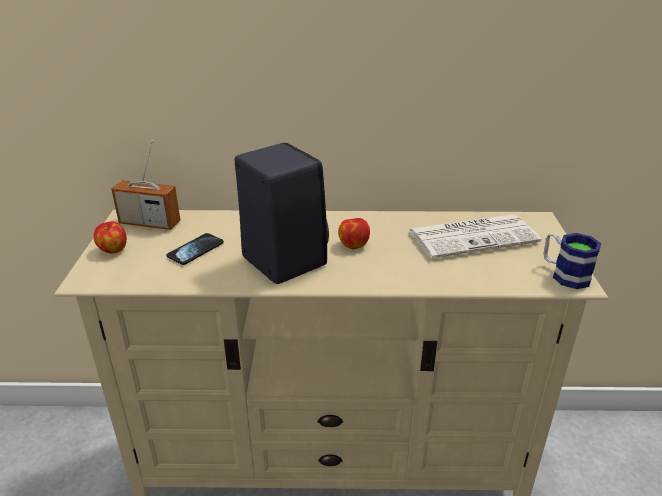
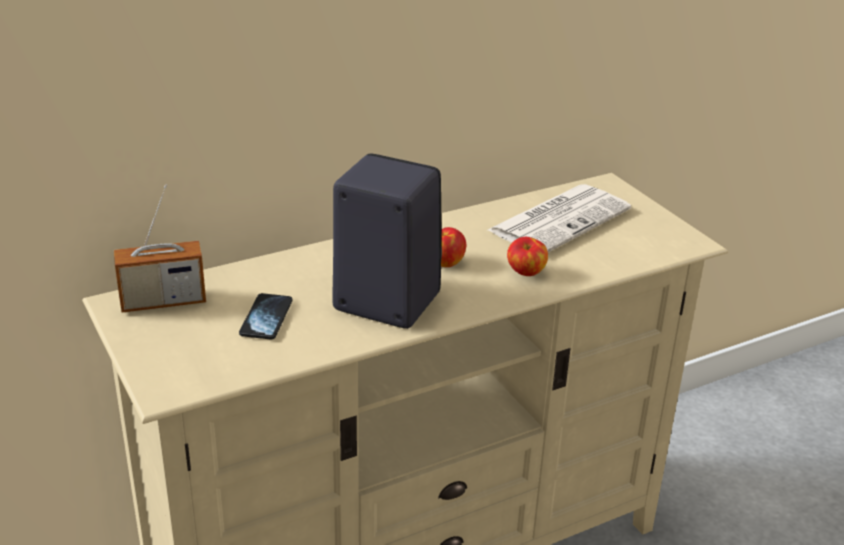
camera: 30 degrees left, 0 degrees up
(113, 250) = (156, 348): apple -> apple (526, 273)
(564, 274) = (676, 238): mug -> none

